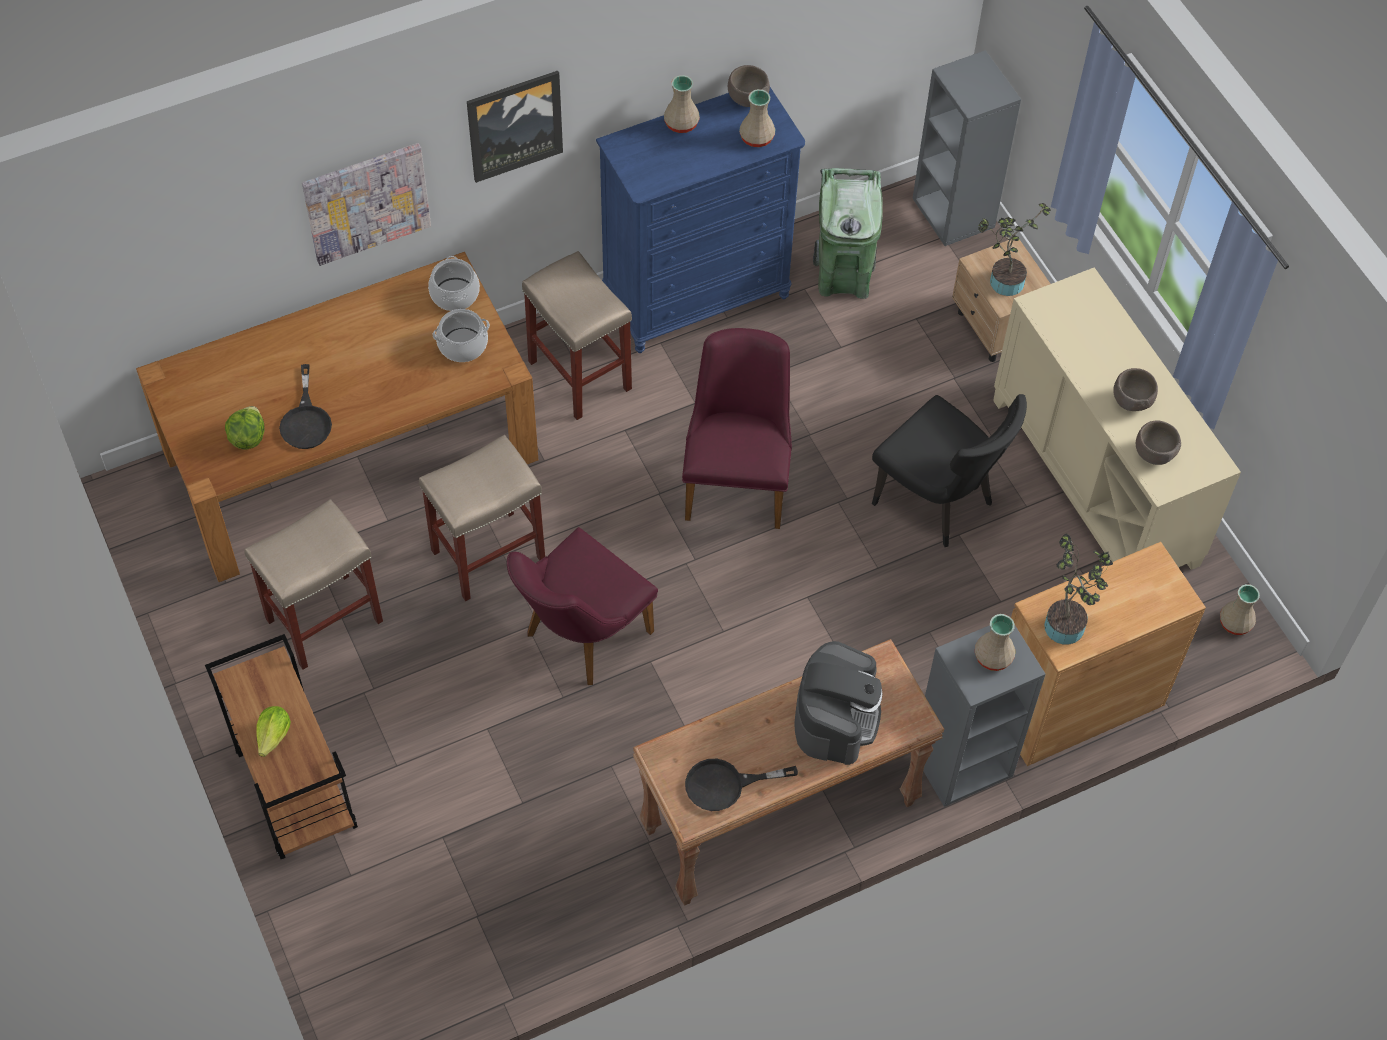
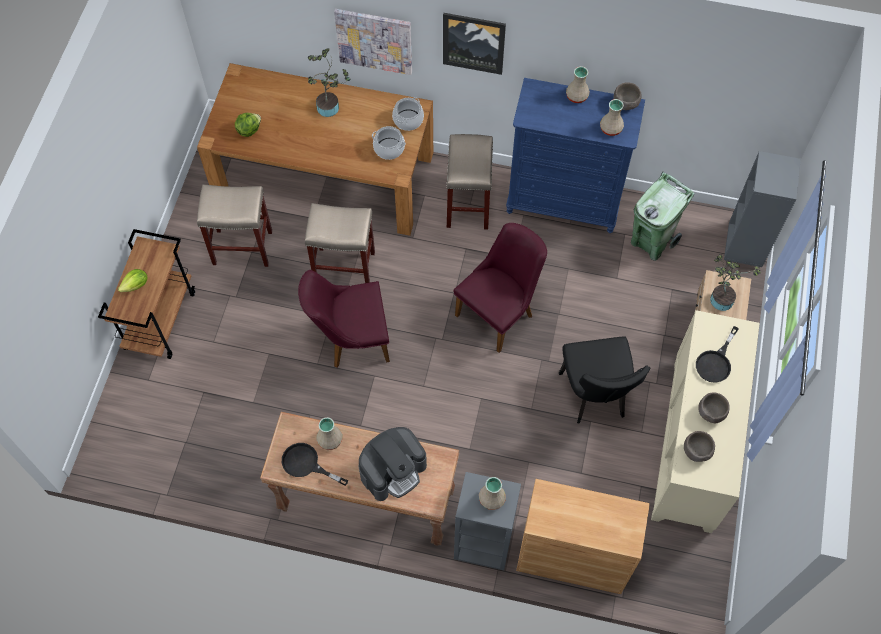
camera: 40 degrees right, 5 degrees up
(306, 420) = (282, 139): black frying pan -> black frying pan (715, 362)
(1067, 623) = (554, 510): potted plant -> potted plant (330, 107)
(1235, 623) = (702, 579): beige vase -> beige vase (329, 440)

